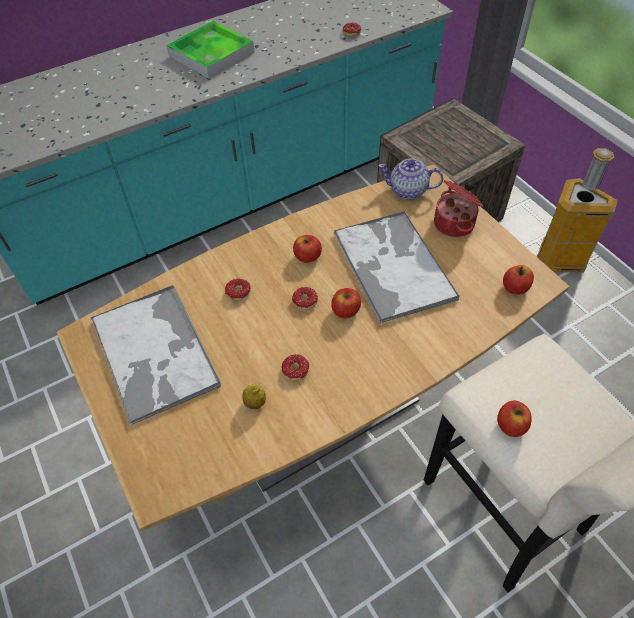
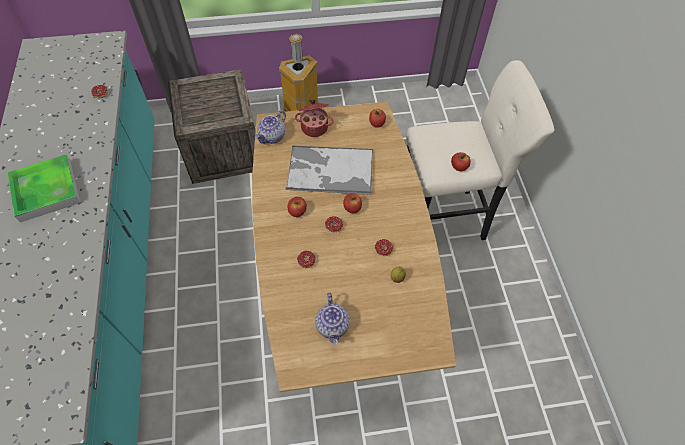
camera: 70 degrees left, 5 degrees up
(155, 353) = (333, 326): tray -> teapot

